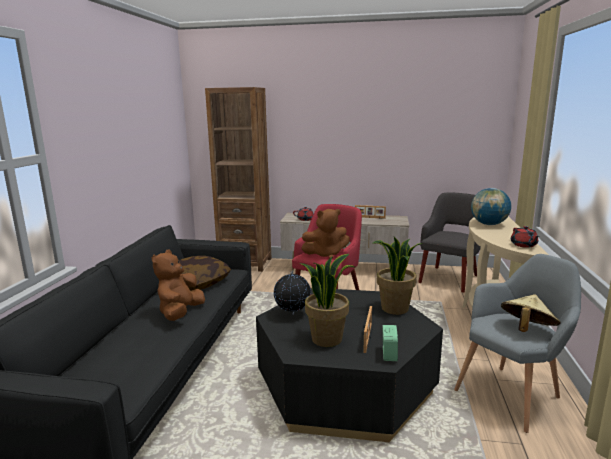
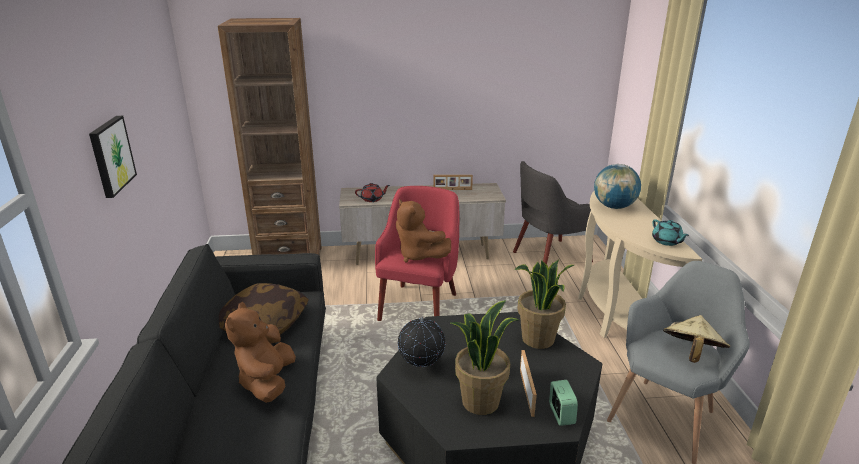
camera: 15 degrees left, 10 degrees up
(114, 156) = (111, 155): none -> picture
(326, 254) = (418, 255): brown plush toy -> brown plush toy turned 75 degrees clockwise
(449, 278) = (550, 257): grey armchair -> grey armchair turned 135 degrees counterclockwise
(524, 245) = (667, 241): red teapot -> turquoise teapot

